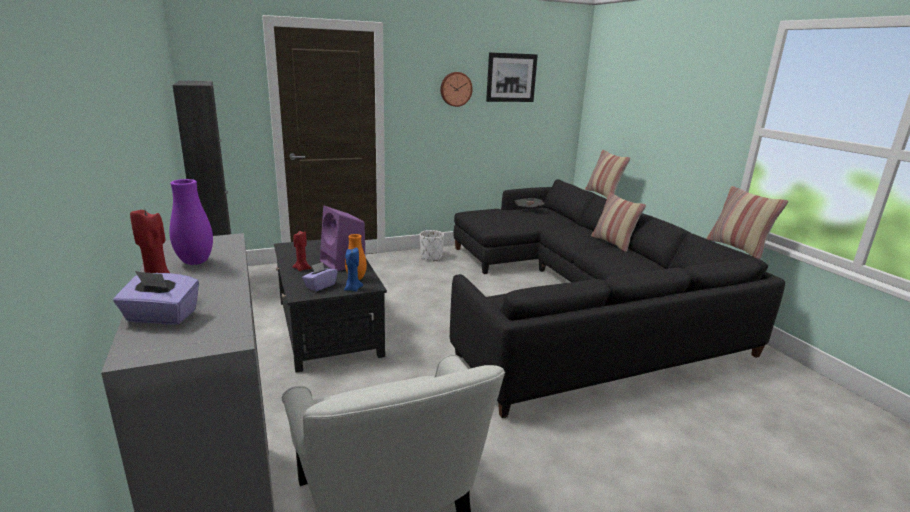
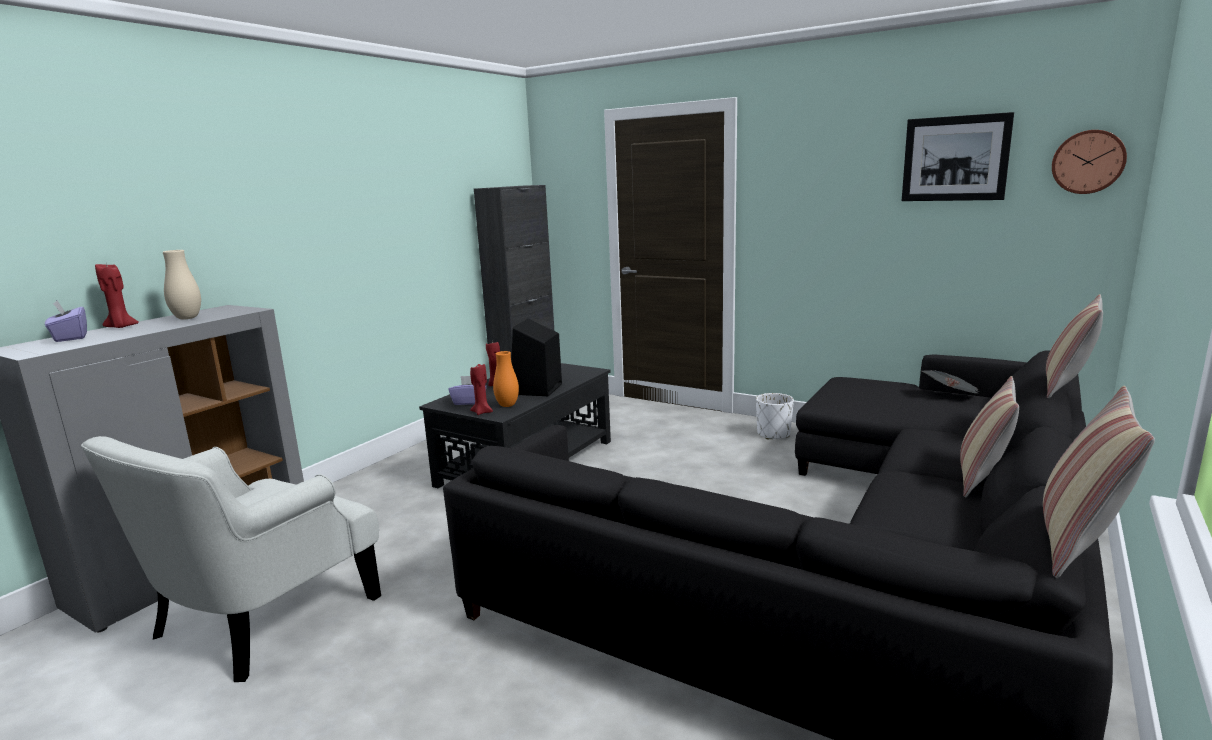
camera: 55 degrees right, 5 degrees down
(195, 262) = (187, 318): purple vase -> beige vase
(343, 263) = (536, 389): purple speaker -> black speaker
(352, 289) = (482, 412): blue candle -> red candle
(455, 89) = (845, 183): wall clock -> wall clock (1087, 162)

